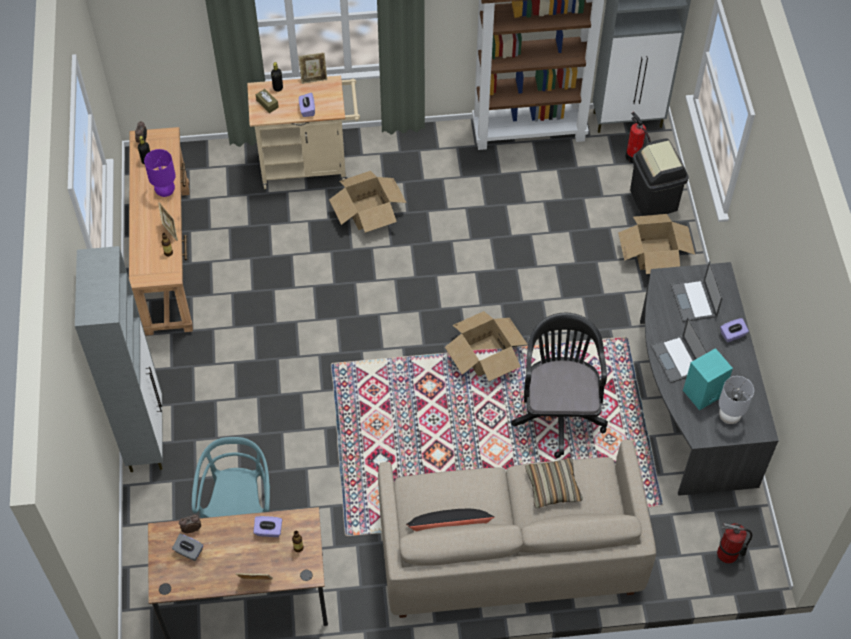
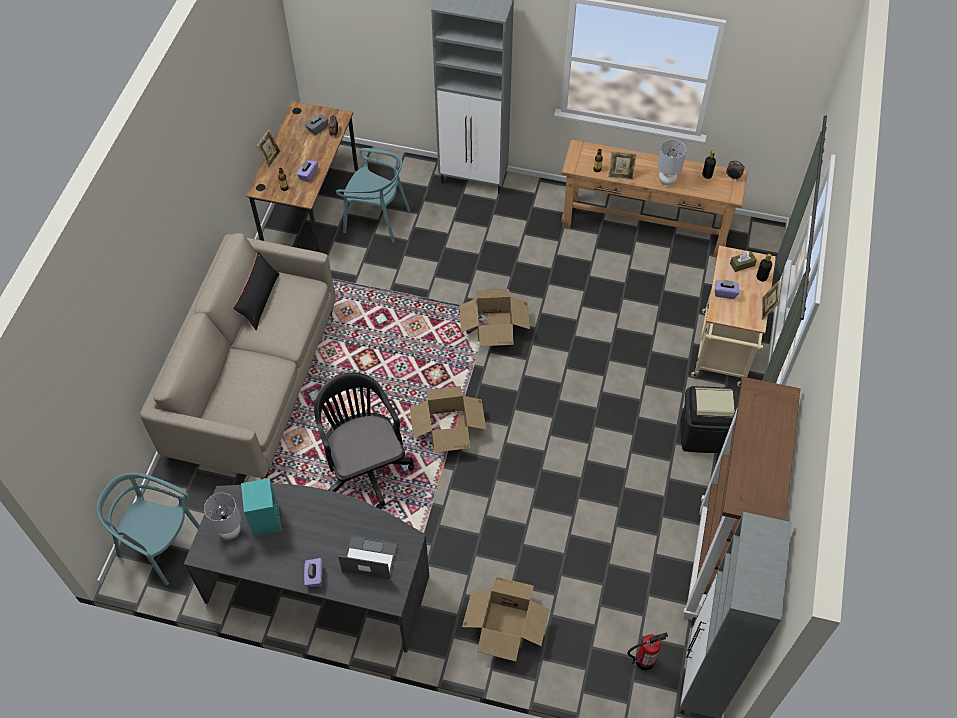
camera: 110 degrees right, 0 degrees up
(165, 191) = (667, 180): purple table lamp -> grey table lamp
(368, 211) = (649, 385): cardboard box -> cardboard box (494, 326)
(553, 486) = (255, 382): pillow -> none
(558, 410) = (364, 465): black office chair -> black office chair turned 135 degrees counterclockwise
(654, 200) = (576, 657): black trash can -> black trash can (702, 436)
(677, 359) = (312, 513): laptop -> none
(727, 554) = (159, 545): fire extinguisher -> turquoise chair

